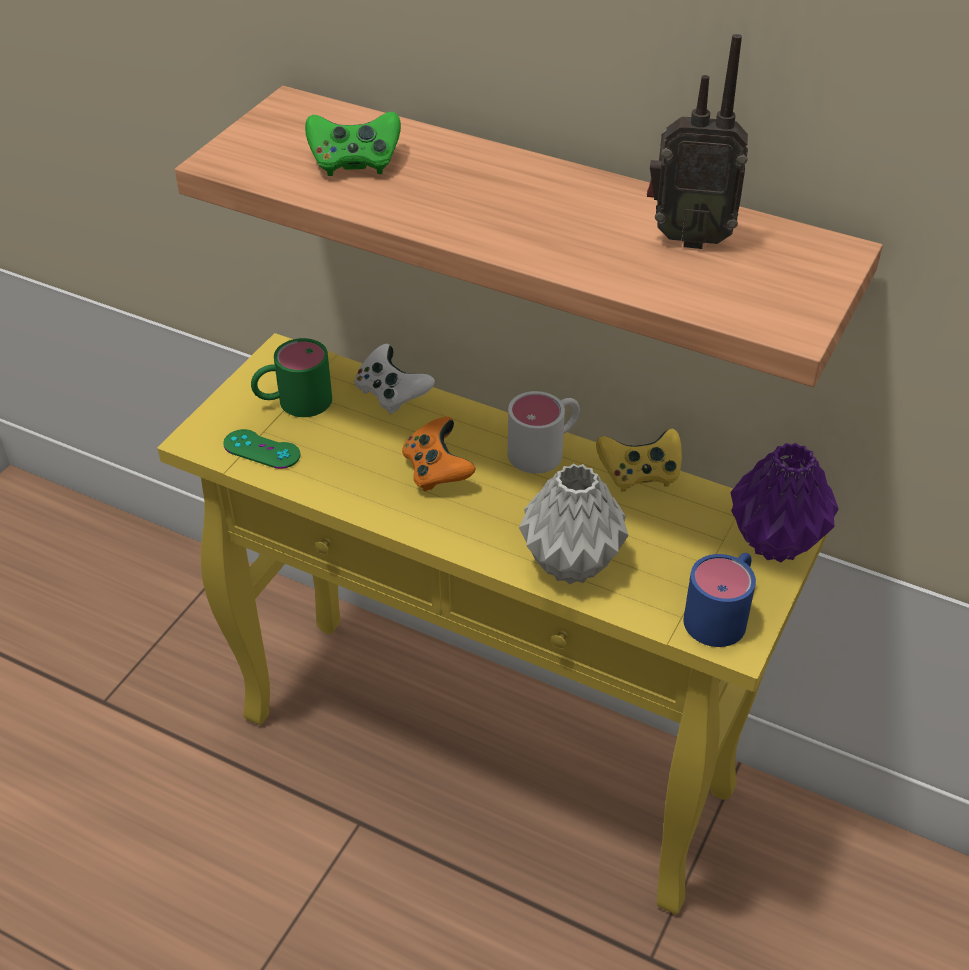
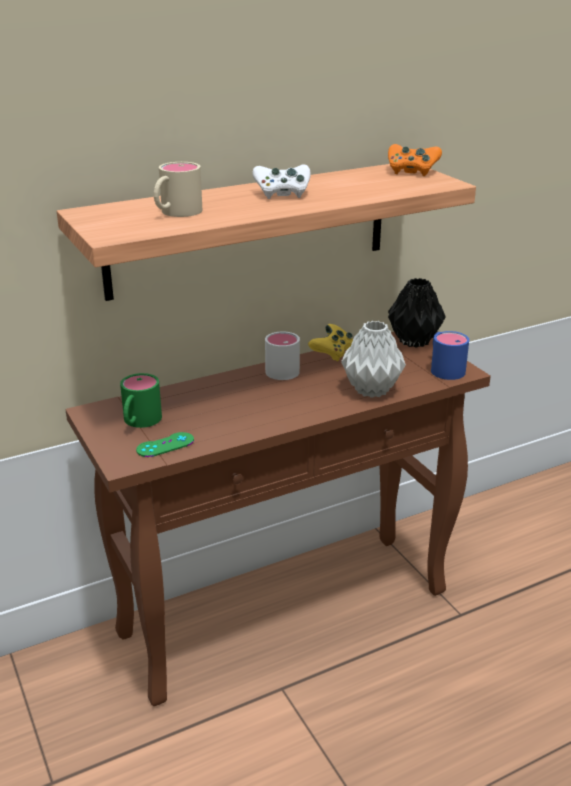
camera: 55 degrees left, 15 degrees down
(354, 163) = (175, 213): green game controller -> beige mug
(391, 395) = (179, 392): white game controller -> white game controller (282, 194)
(436, 471) = (258, 400): orange game controller -> orange game controller (411, 172)
(489, 754) = (287, 611): yellow console table -> brown console table
(688, 237) = (357, 180): radio -> none
(776, 544) = (415, 341): purple vase -> black vase

